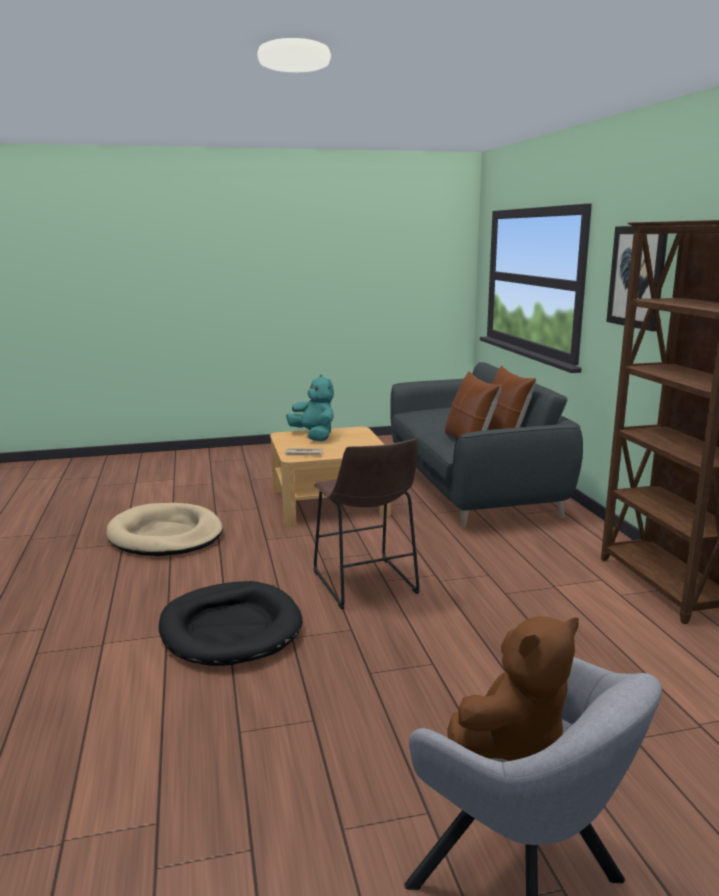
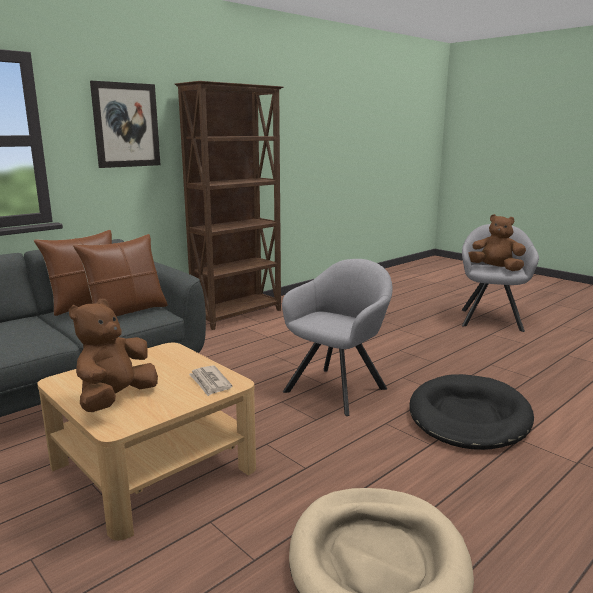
camera: 120 degrees left, 0 degrees up
(314, 436) = (116, 399): turquoise plush toy -> brown plush toy
(366, 585) = (339, 388): brown stool -> grey armchair

